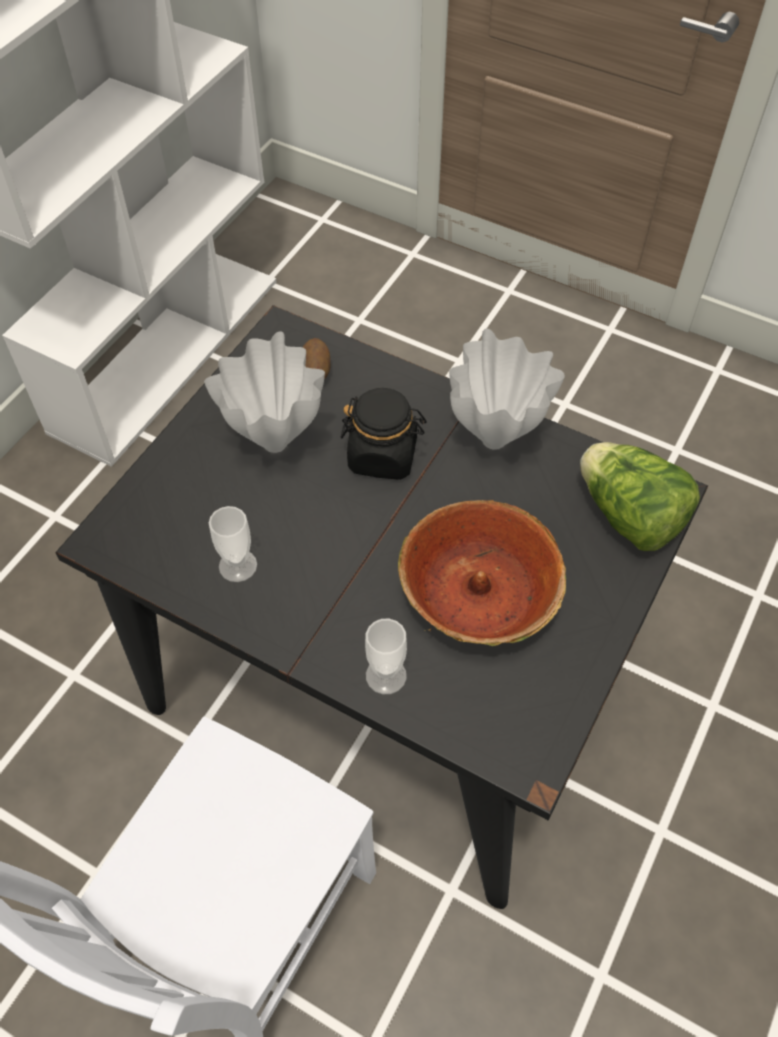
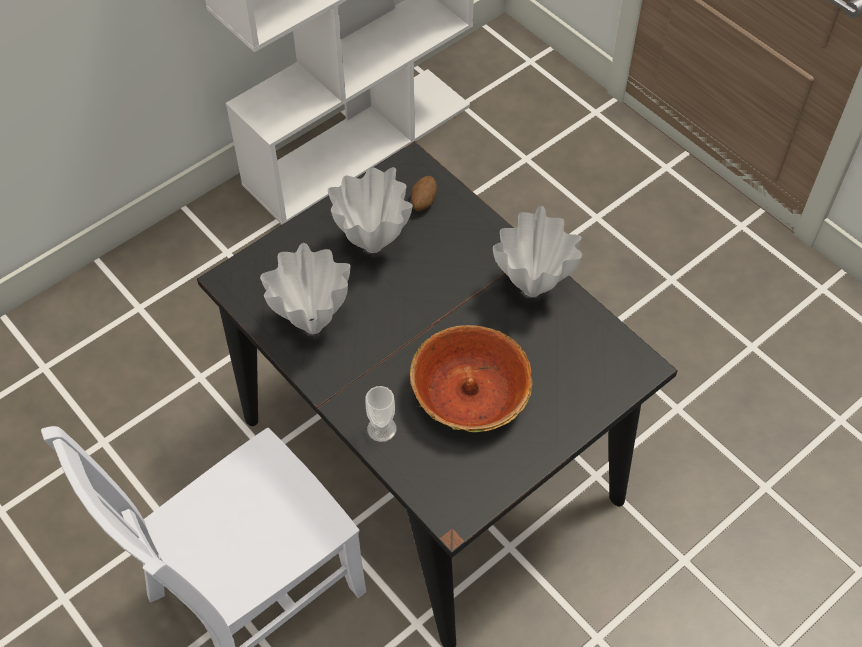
camera: 20 degrees right, 0 degrees up
(238, 565) = (313, 324): cup -> white vase
(383, 455) = (446, 277): black jar -> none
(629, 516) = (605, 374): lettuce -> none

